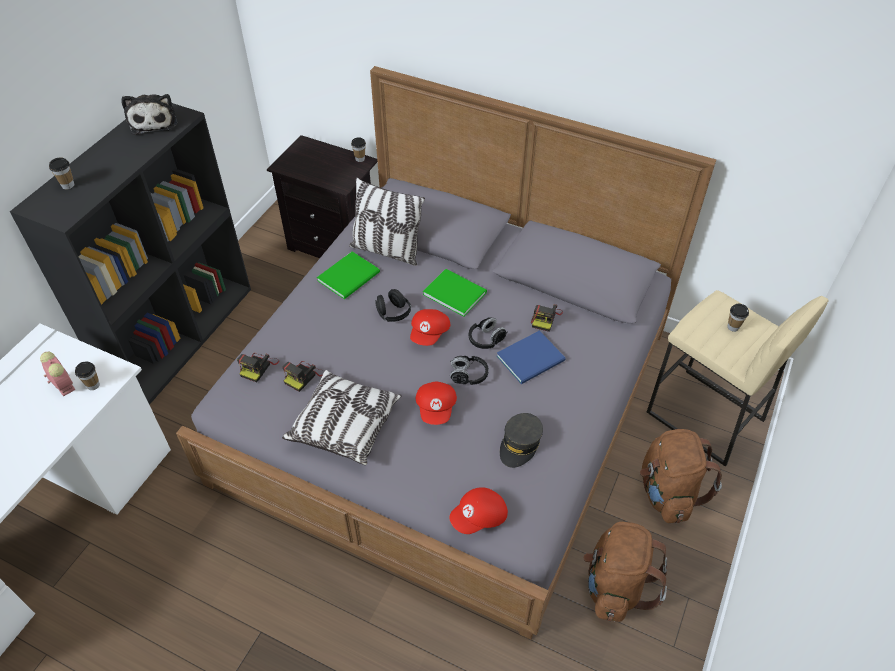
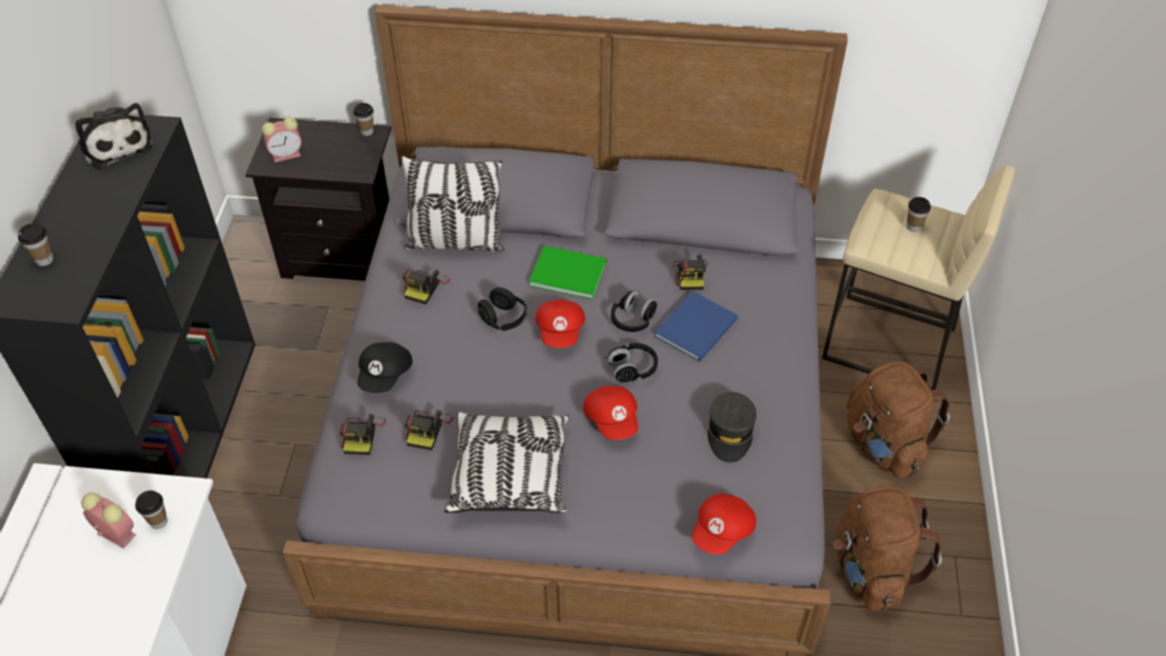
camera: 20 degrees left, 0 degrees up
(294, 330) = (386, 375): none -> black cap
(300, 162) = (287, 154): none -> alarm clock
(351, 276) = (425, 287): green book -> camera

